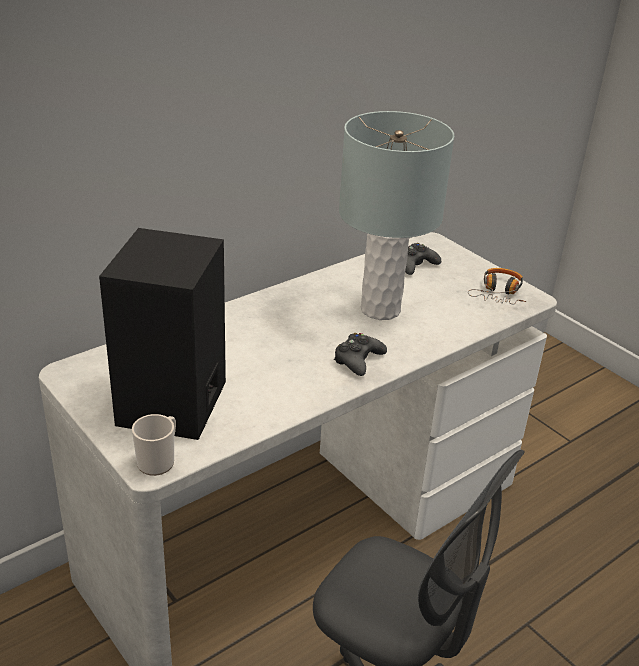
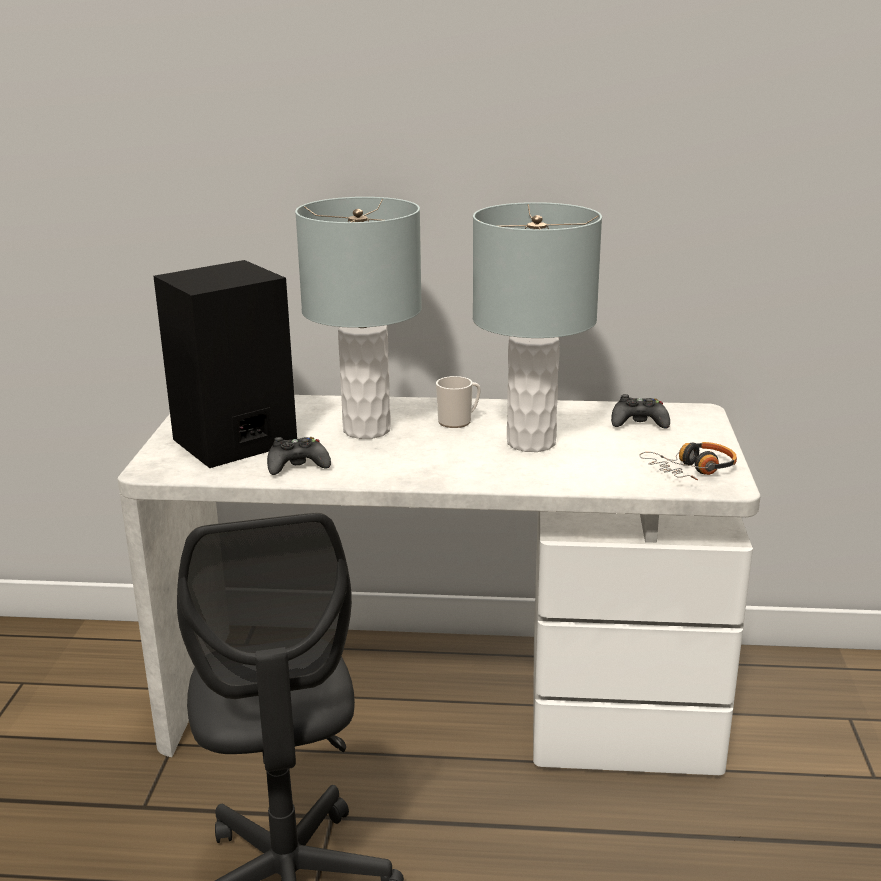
camera: 45 degrees right, 10 degrees down
(159, 460) = (161, 469): mug -> mug (458, 421)
(256, 345) = (367, 430): none -> grey table lamp
(358, 360) = (435, 468): black game controller -> black game controller (297, 465)

